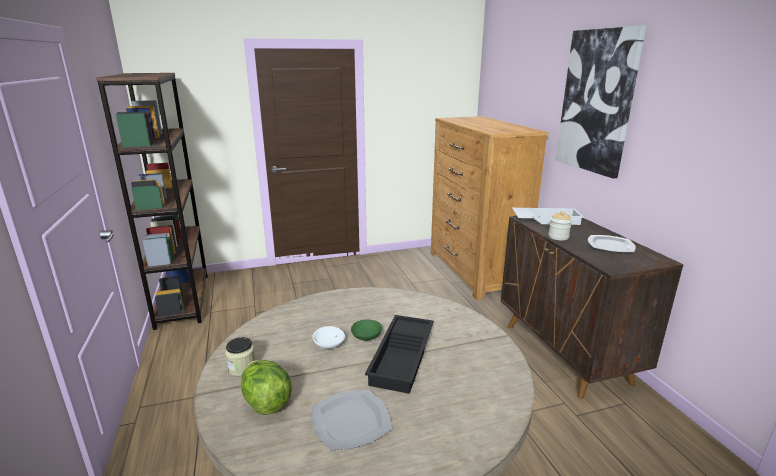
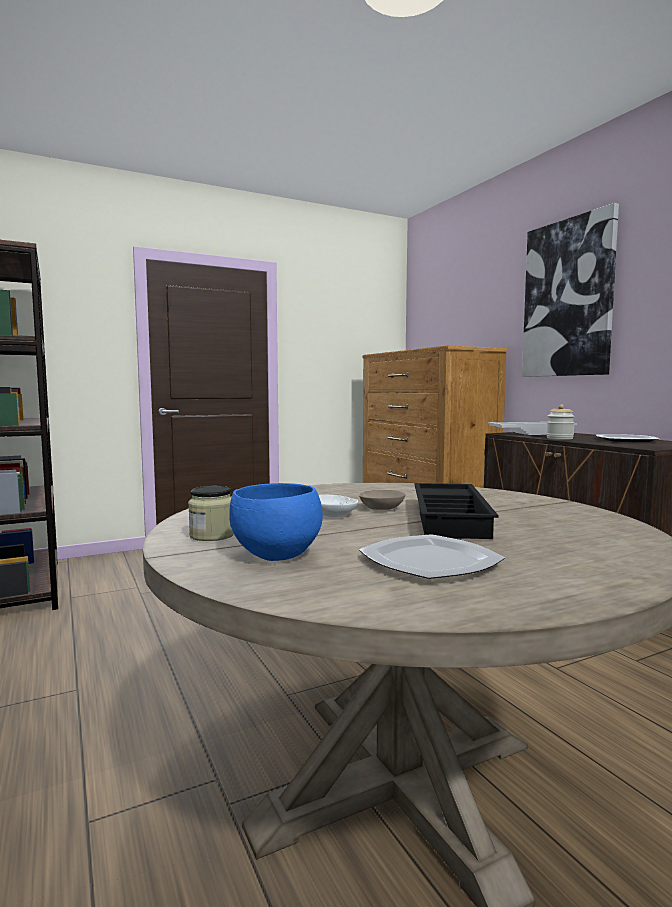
camera: 10 degrees left, 15 degrees down
(266, 402) = (276, 556): lettuce -> blue bowl
(367, 336) = (383, 508): green bowl -> beige bowl

